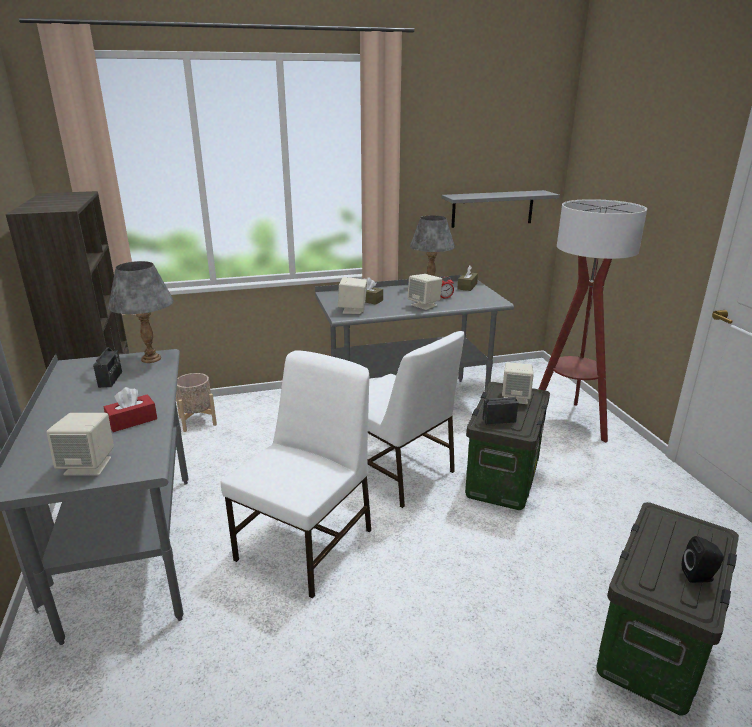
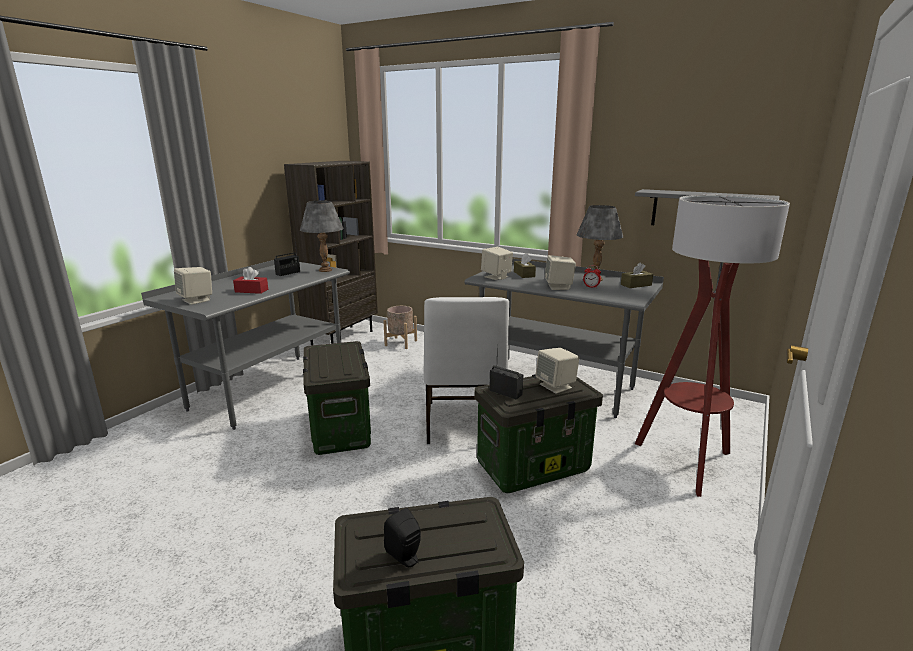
camera: 45 degrees right, 5 degrees down
(307, 543) = (341, 431): white chair -> storage box

